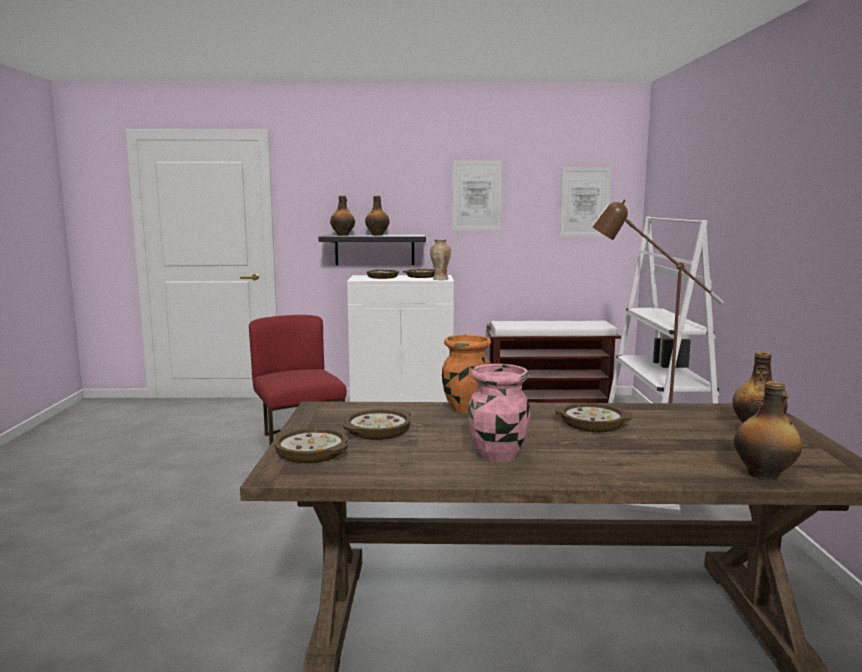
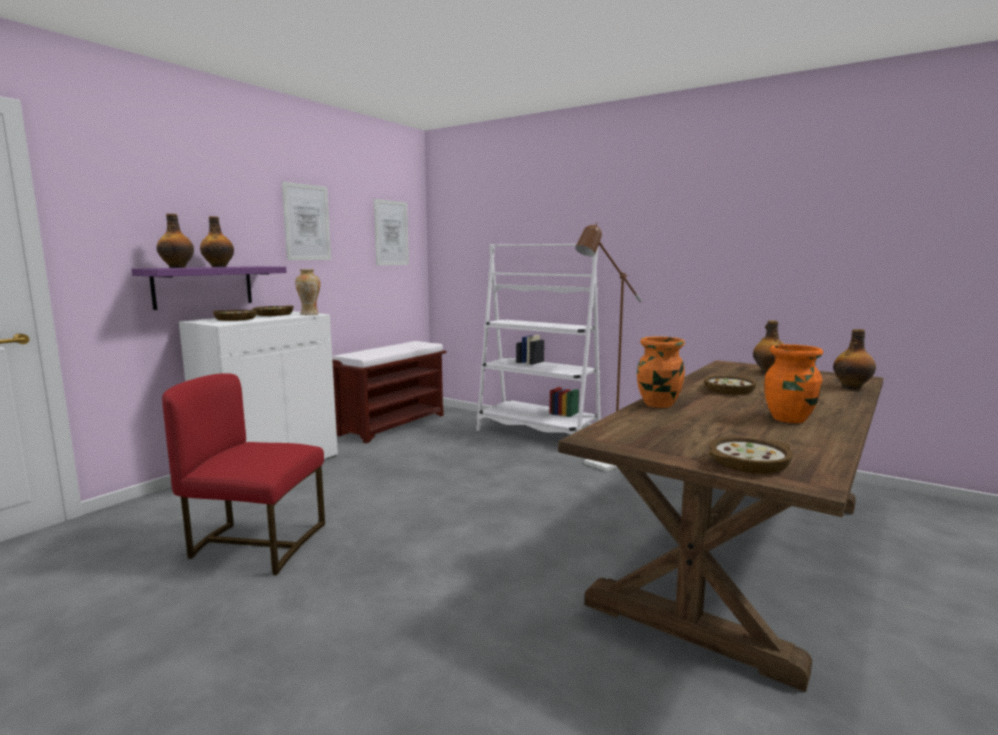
camera: 55 degrees left, 0 degrees up
(374, 250) = (203, 286): black shelf -> purple shelf
(377, 431) = (697, 434): bowl -> none
(498, 455) = (789, 419): pink vase -> orange vase

